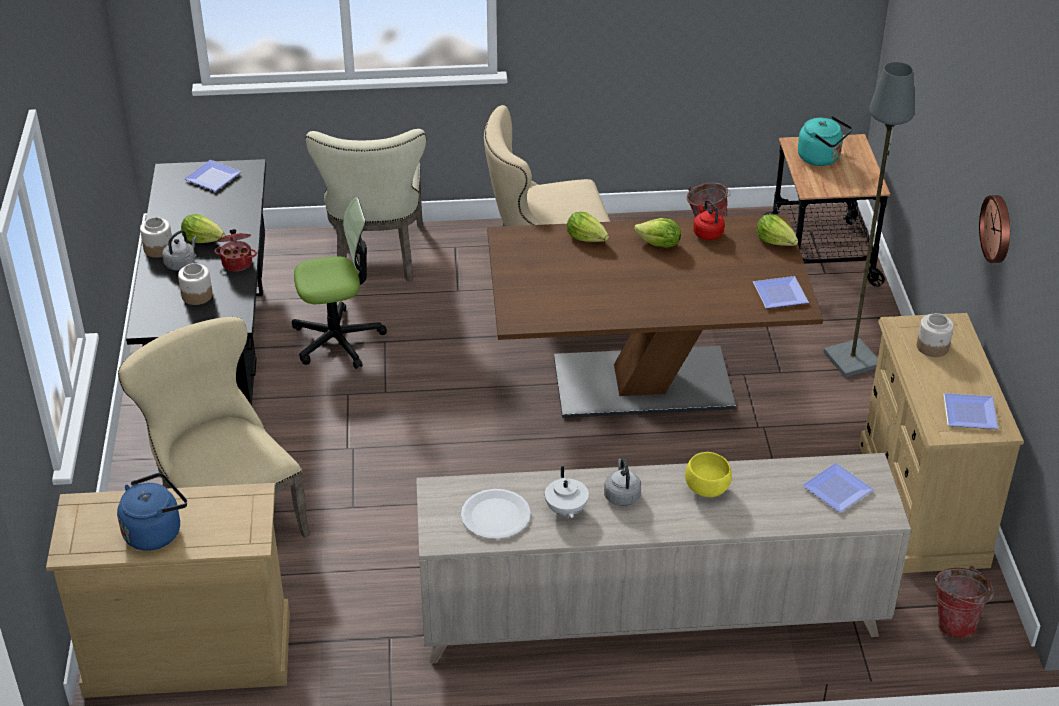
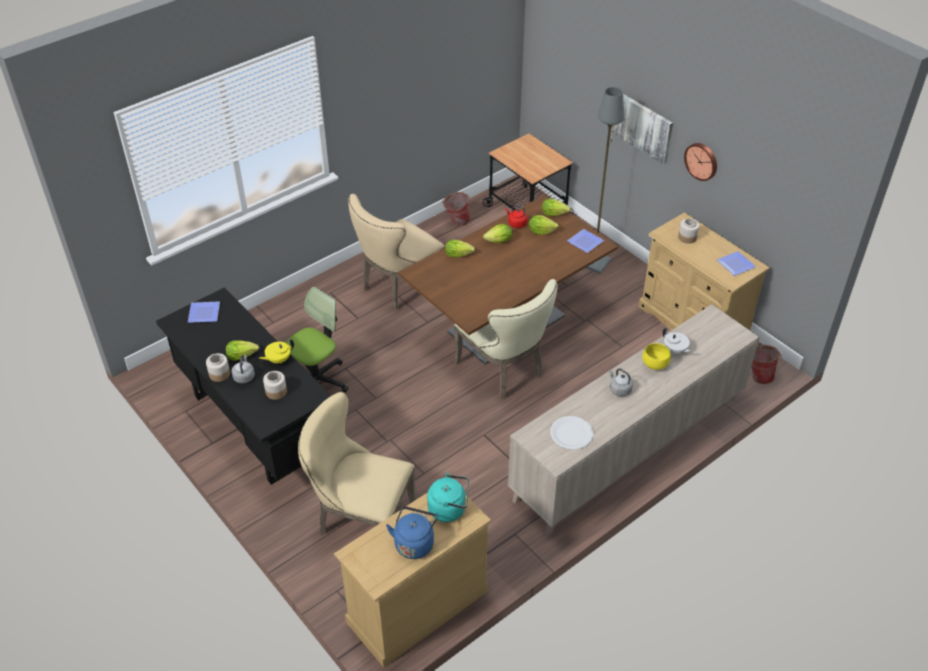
camera: 35 degrees left, 5 degrees up
(237, 262) = (278, 360): cooking pot -> yellow teapot
(377, 257) = (291, 320): beige chair -> beige chair (504, 371)
(566, 510) = (601, 412): white teapot -> white teapot (675, 351)
(731, 256) = (541, 231): none -> lettuce
(821, 158) = (521, 156): turquoise kettle -> turquoise kettle (449, 509)
(837, 488) = (709, 333): plate -> none
(959, 153) = (642, 126): none -> picture

